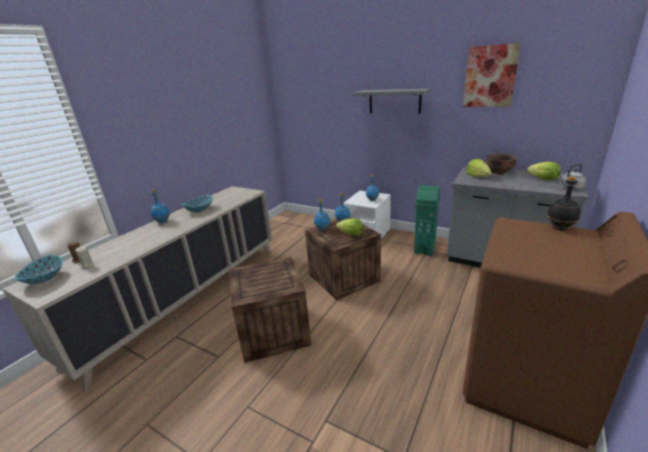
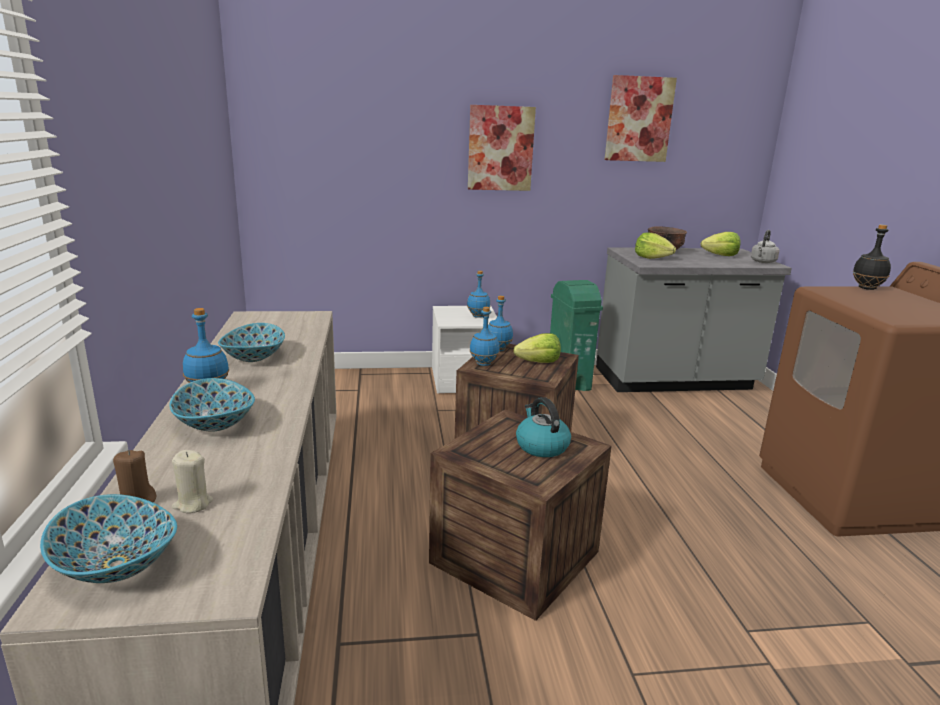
camera: 40 degrees left, 5 degrees down
(141, 236) = (214, 424): none -> bowl
(274, 280) = (541, 446): none -> kettle
(394, 101) = (500, 148): grey shelf -> picture

